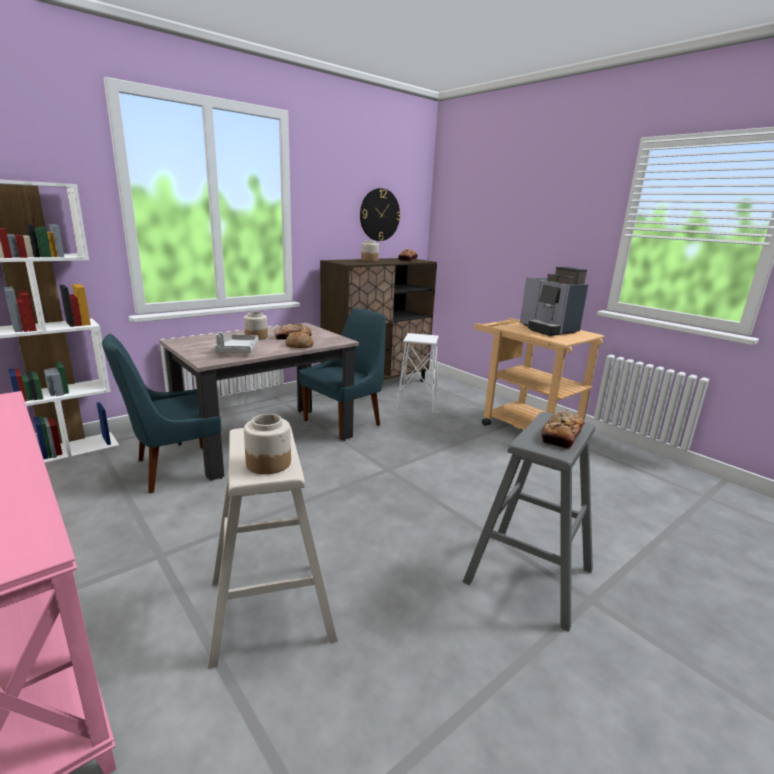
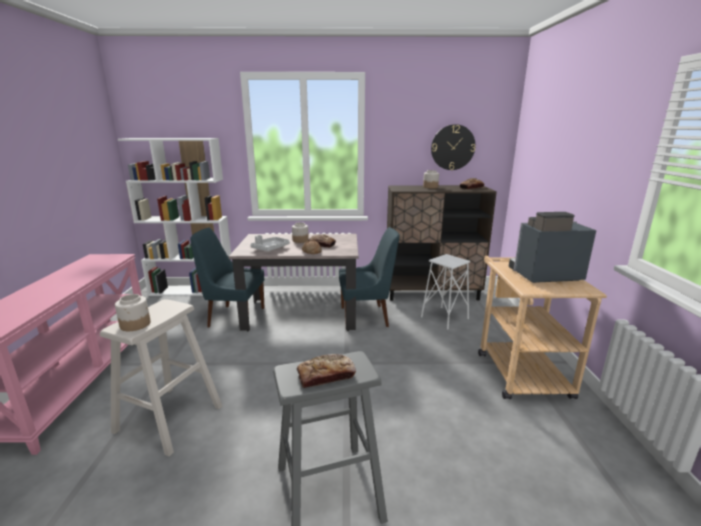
camera: 40 degrees right, 0 degrees up
(548, 329) = (543, 275): coffee machine -> coffee machine turned 75 degrees clockwise

